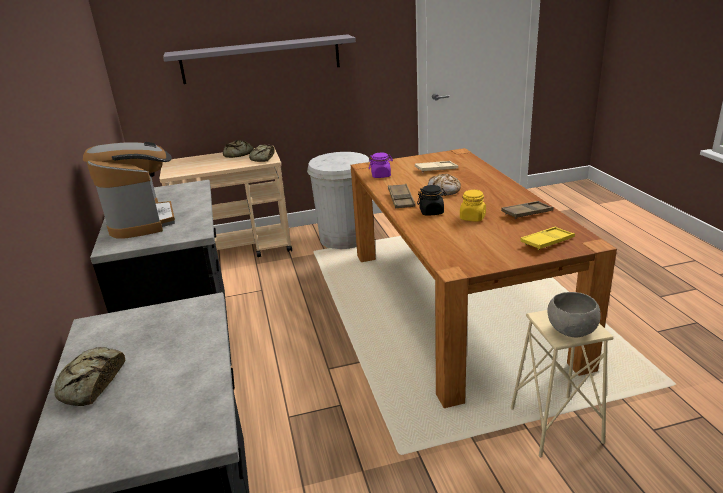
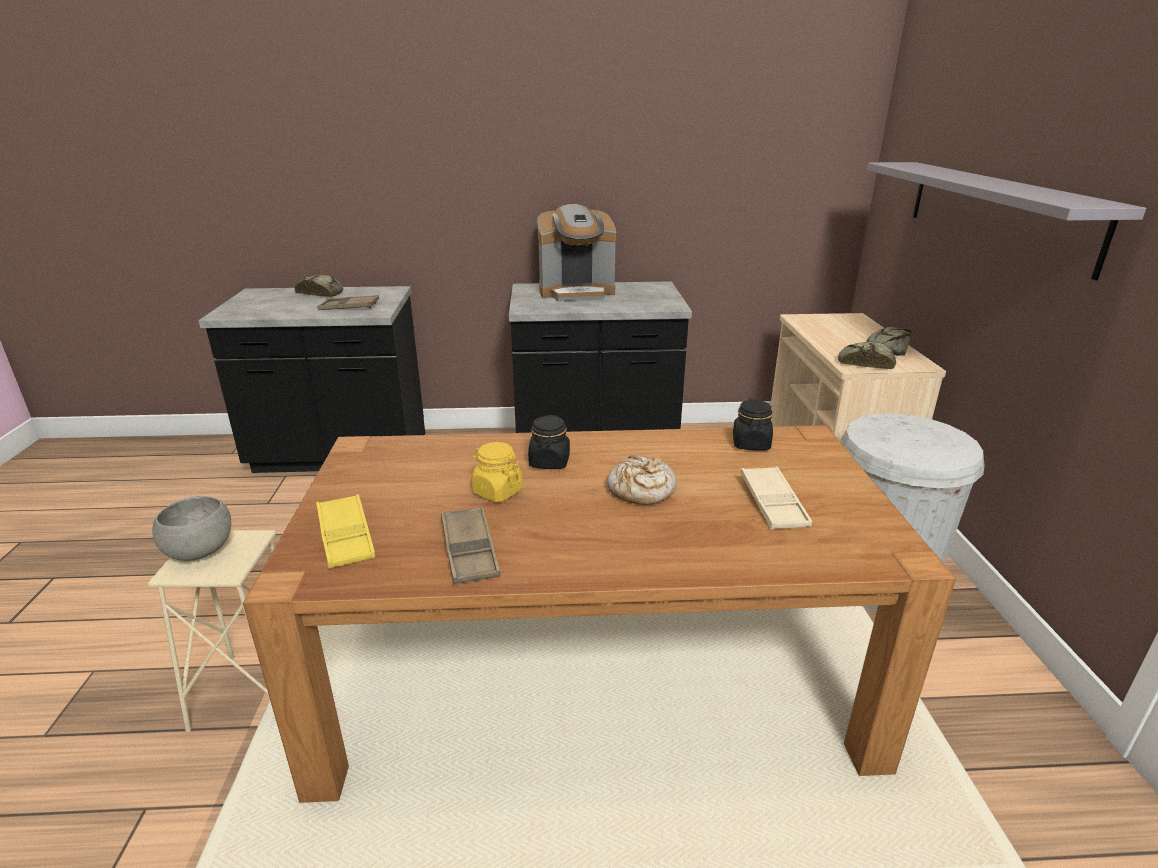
camera: 100 degrees right, 0 degrees up
(381, 175) = (751, 444): purple jar -> black jar
(401, 199) = (620, 446): brown tray -> brown tray (349, 307)

